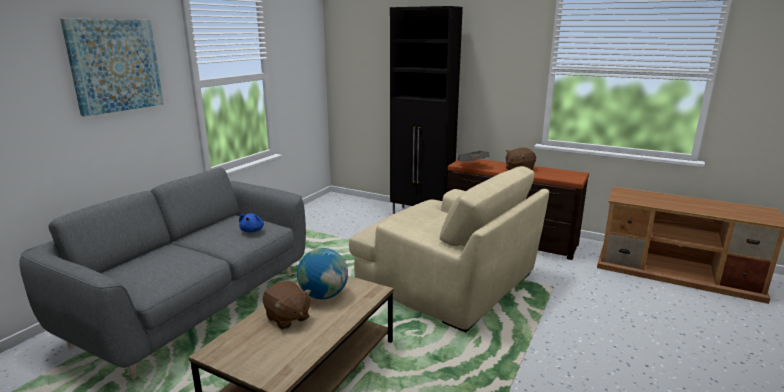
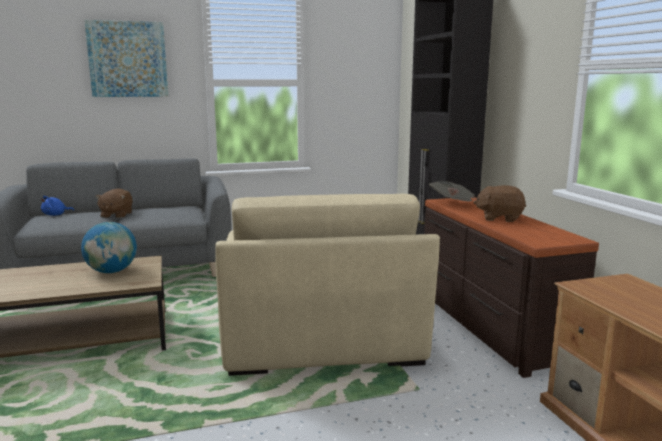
camera: 45 degrees right, 5 degrees down
(252, 230) = (168, 215): blue plush toy -> blue plush toy (56, 215)
(287, 318) = (58, 274): brown plush toy -> brown plush toy (116, 215)

